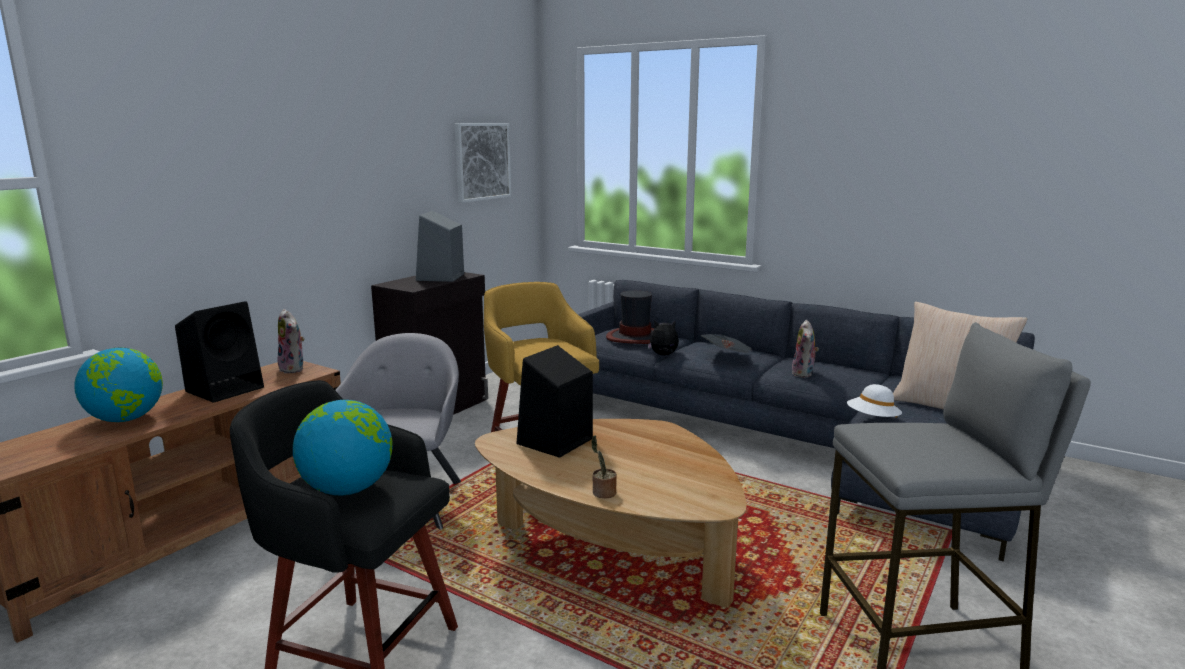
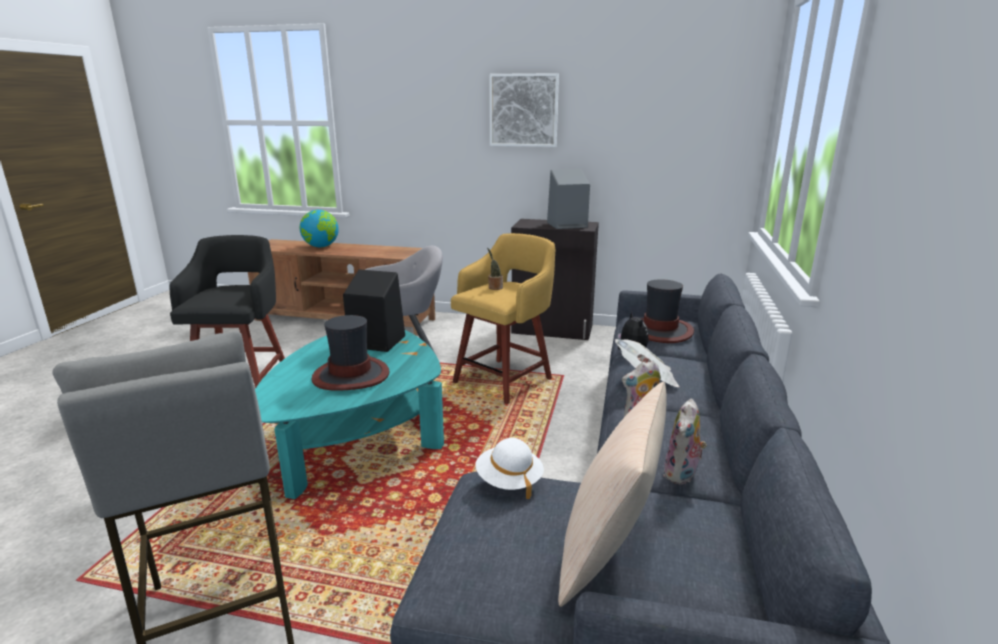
camera: 70 degrees right, 5 degrees up
(226, 389) = (370, 249): black speaker -> none
(294, 369) = (411, 252): plush toy -> plush toy (682, 475)
(347, 489) = (221, 292): globe -> none
(482, 161) = (666, 130): picture -> picture (523, 110)
(603, 493) = (290, 368): potted plant -> potted plant (494, 287)
(613, 552) = (359, 436): brown coffee table -> turquoise coffee table
(648, 460) = (351, 375): none -> hat

